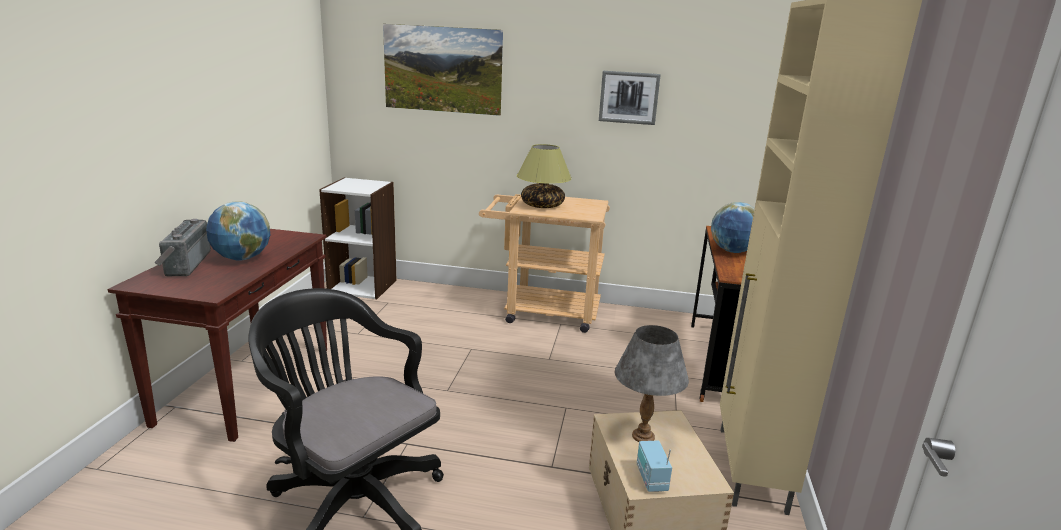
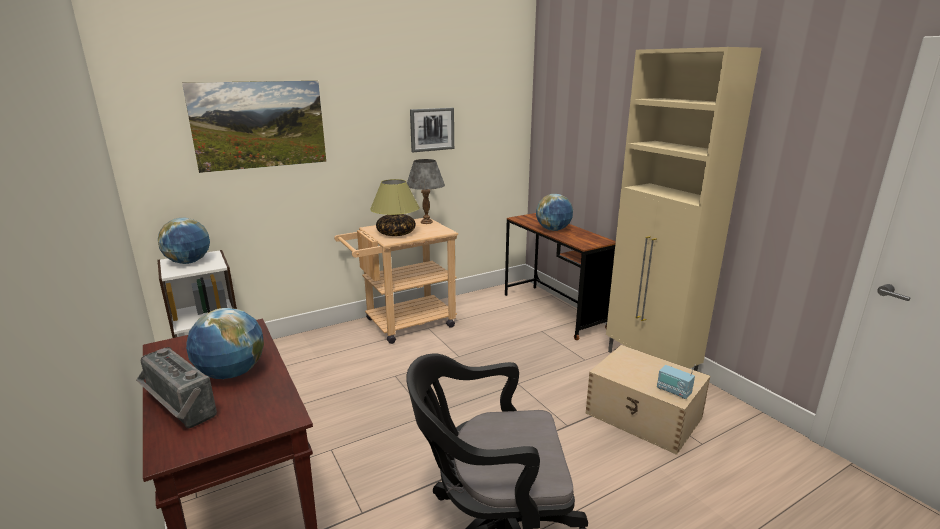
camera: 40 degrees left, 0 degrees up
(356, 184) = (189, 262): none -> globe
(643, 436) = (631, 369): grey table lamp -> grey table lamp (426, 222)

